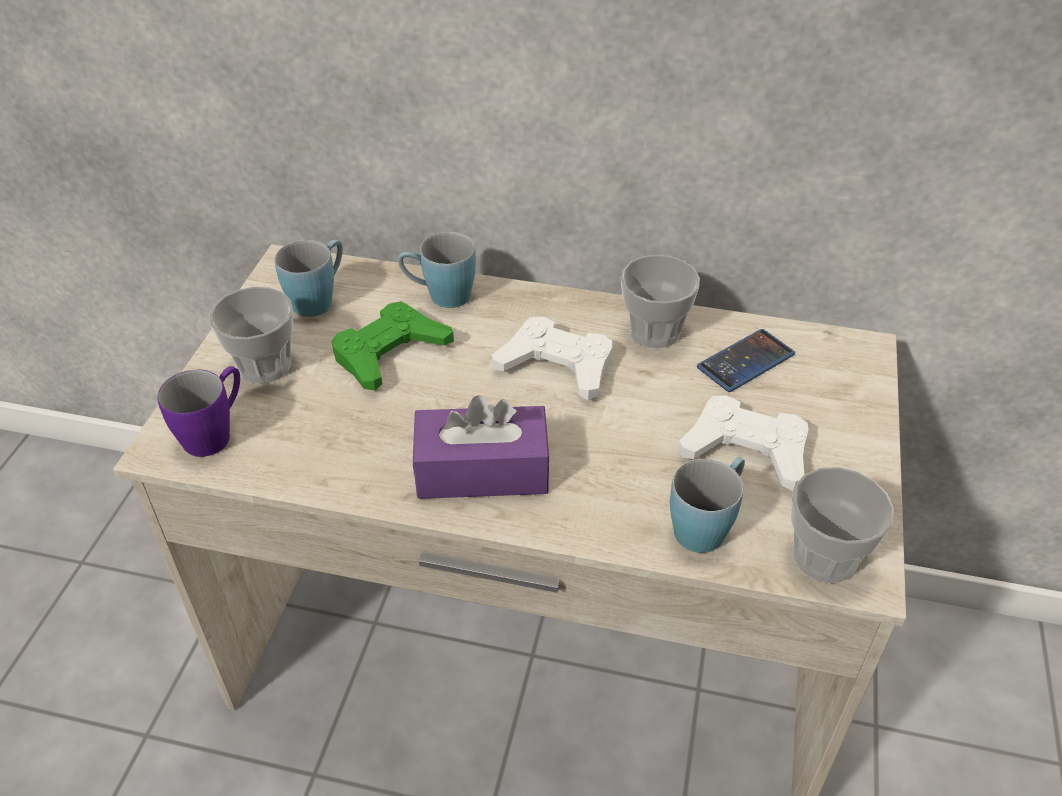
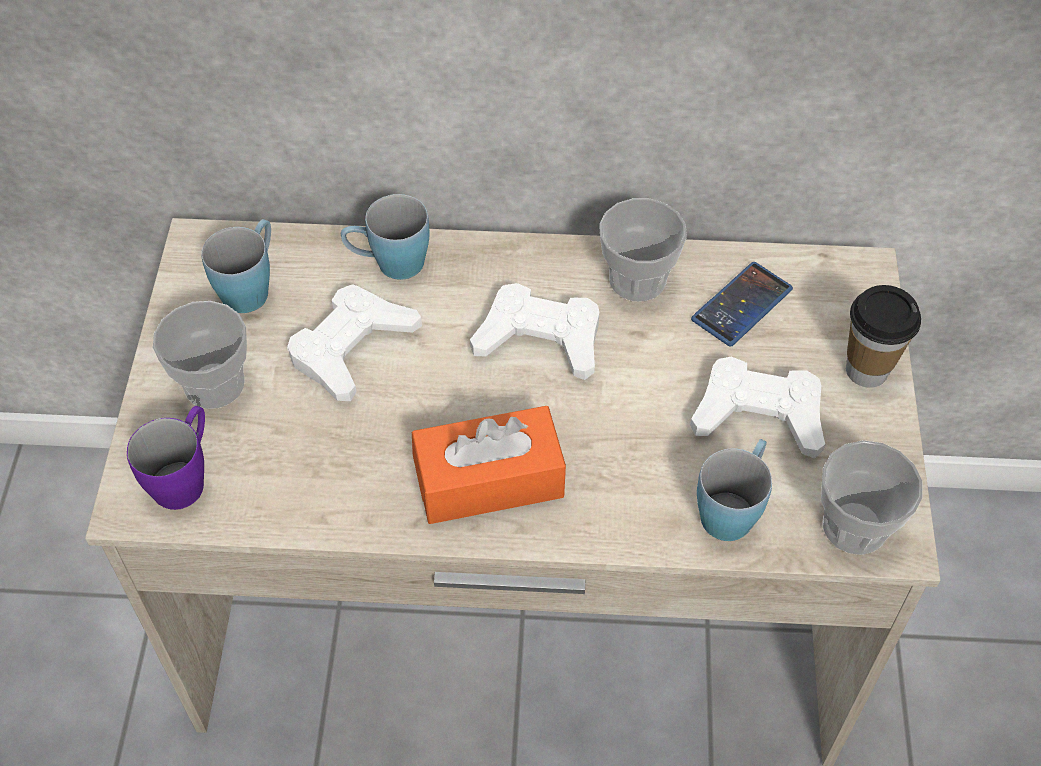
camera: 10 degrees left, 10 degrees up
(390, 353) = (352, 348): green game controller -> white game controller
(482, 471) = (489, 480): purple tissue box -> orange tissue box
(855, 427) = (866, 370): none -> cup

